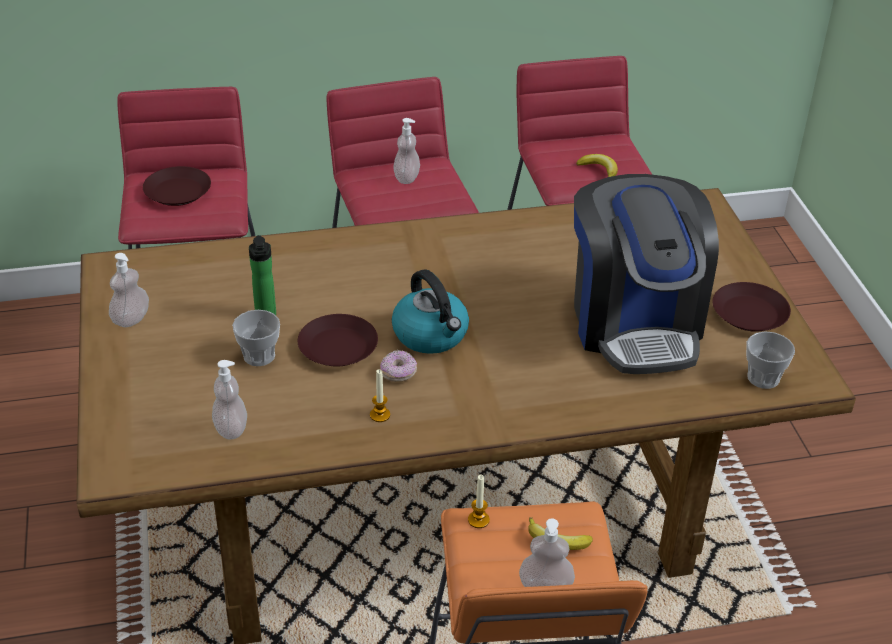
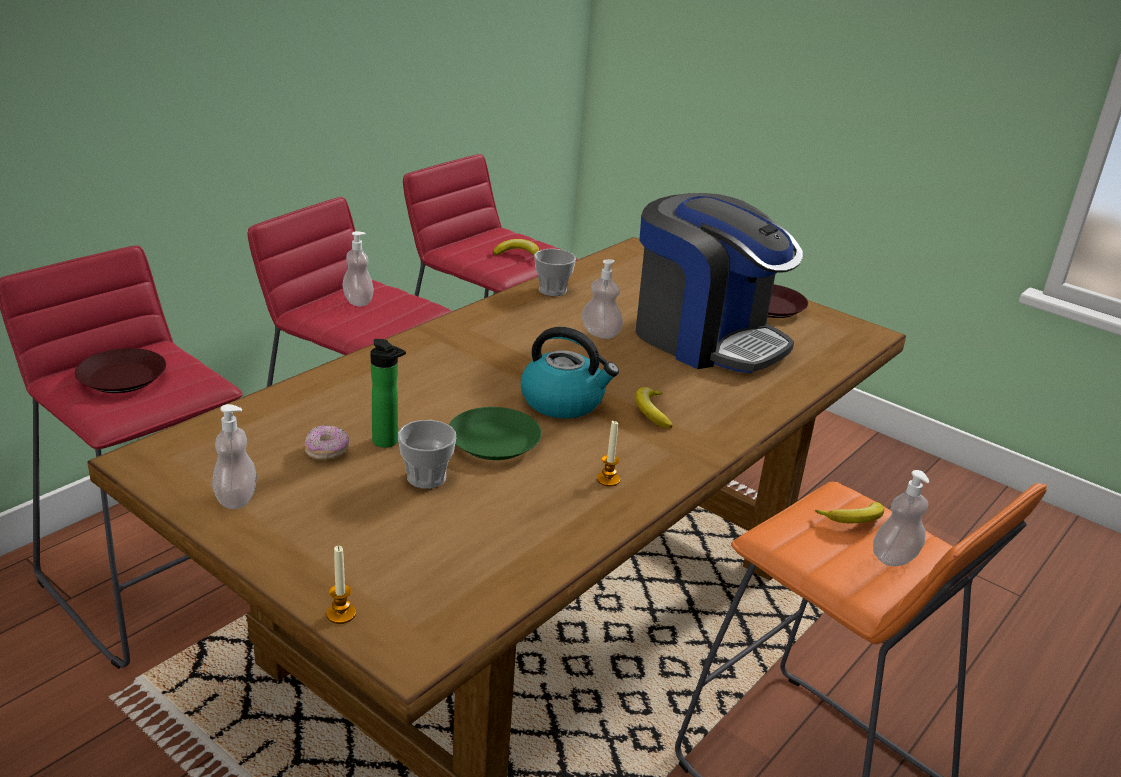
camera: 40 degrees left, 10 degrees down
(231, 429) = (485, 551): soap dispenser -> soap dispenser (600, 333)
(337, 348) = (494, 442): brown plate -> green plate
(398, 373) = (577, 441): donut -> donut (327, 451)
(478, 520) = (778, 533): candle -> candle (341, 614)
(489, 373) = (651, 412): none -> banana
(763, 378) = (838, 343): cup -> cup (552, 290)

